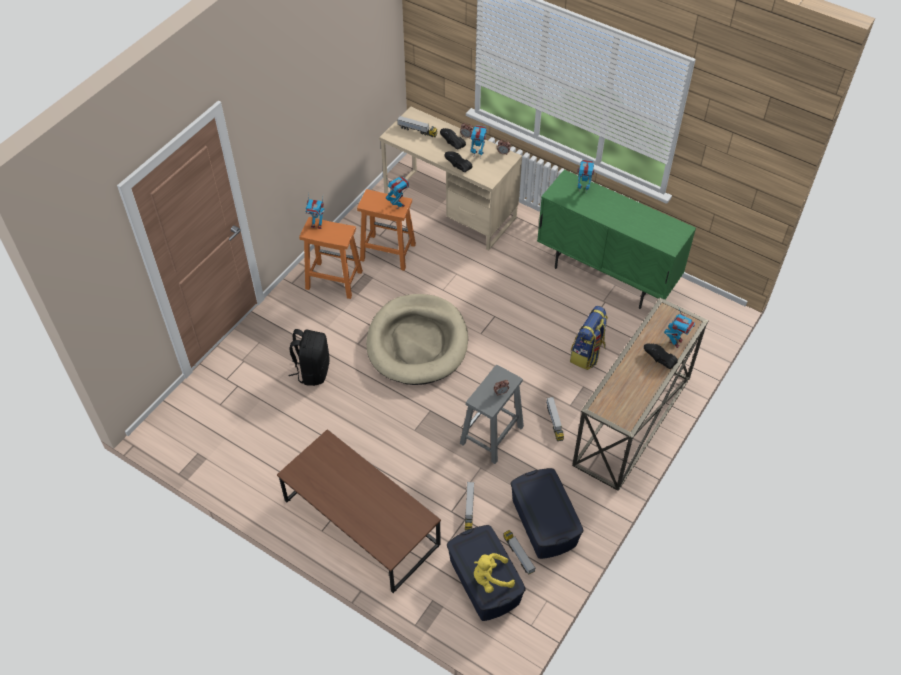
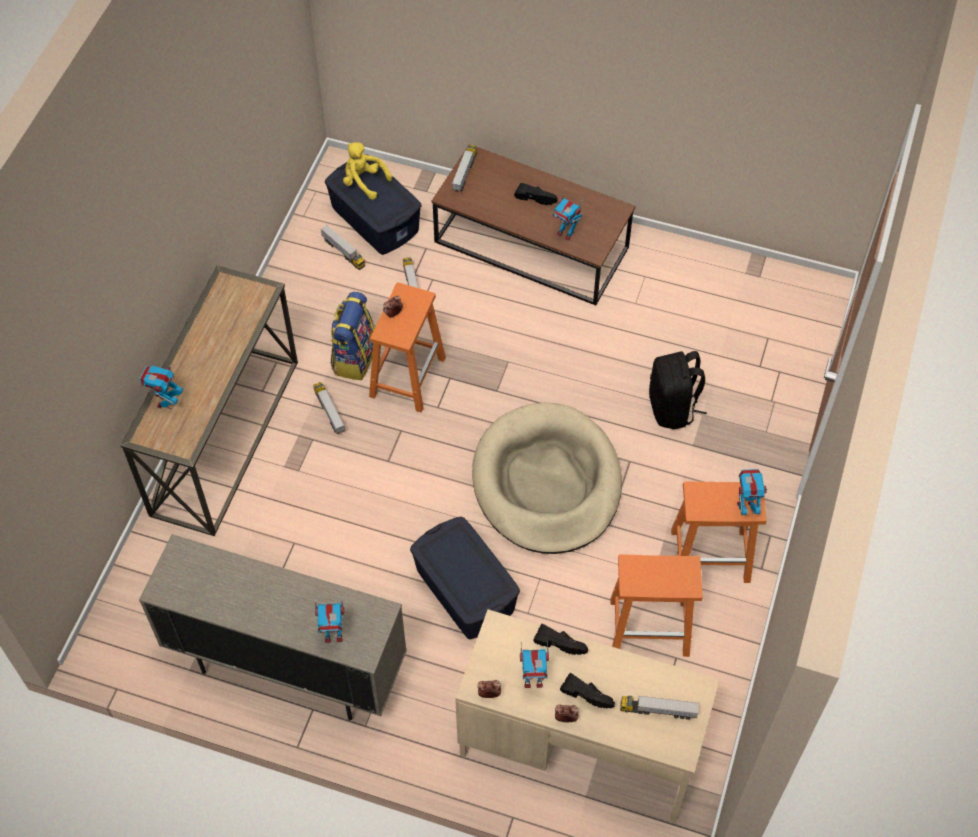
camera: 165 degrees right, 5 degrees up
(398, 204) = (637, 577): toy robot -> toy robot (565, 233)
(404, 540) = (464, 172): none -> toy truck
(490, 578) = (364, 182): yellow plush toy -> yellow plush toy turned 120 degrees counterclockwise
(491, 436) = (408, 376): grey stool -> orange stool
(543, 523) = (321, 290): blue storage box -> blue storage box (465, 589)
(587, 354) = (299, 521): backpack -> backpack (354, 357)
(606, 276) = (287, 667): green cabinet -> beige cabinet
(658, 360) = (189, 369): black shoe -> black shoe (536, 197)

